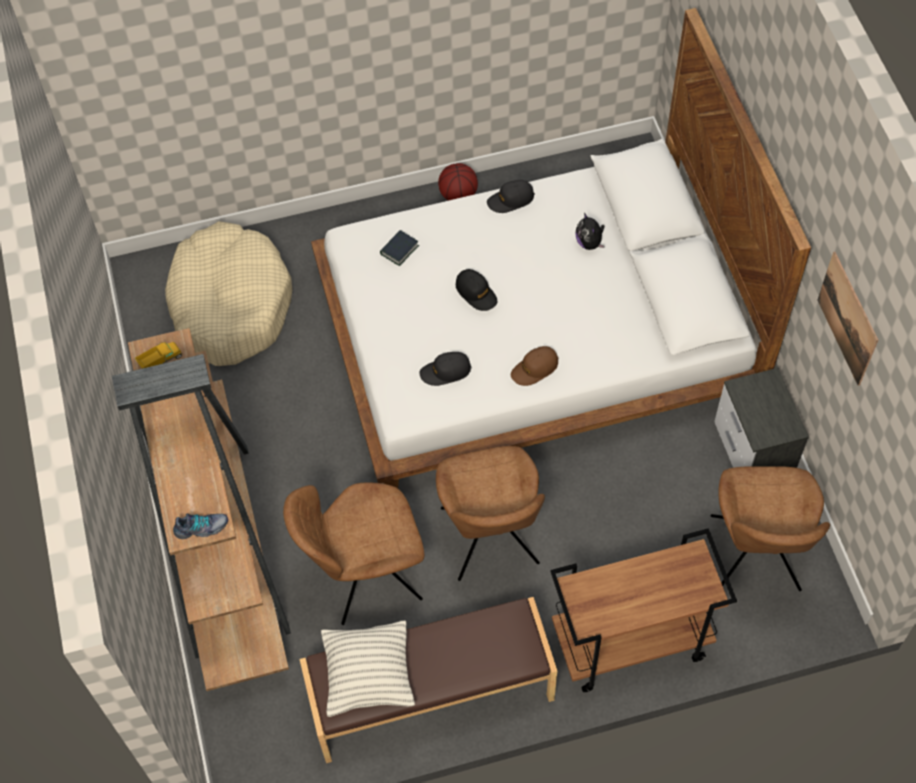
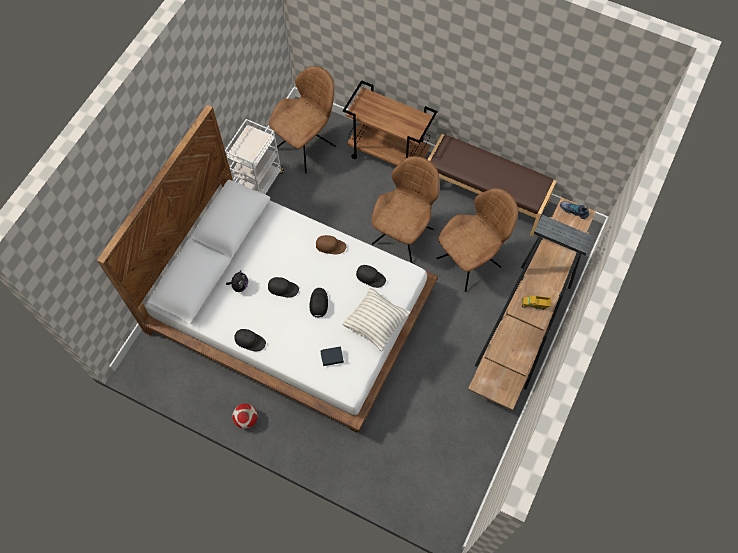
camera: 140 degrees left, 5 degrees up
(230, 304) = (420, 455): beige dog bed -> none
(365, 577) = (470, 261): brown chair -> brown chair turned 60 degrees counterclockwise
(369, 676) = (518, 183): pillow -> pillow (376, 323)
(458, 195) = (246, 419): basketball -> football
(536, 277) = (283, 288): none -> black cap
(753, 450) = (259, 183): nightstand -> white cart
(847, 319) = (228, 73): picture -> none

